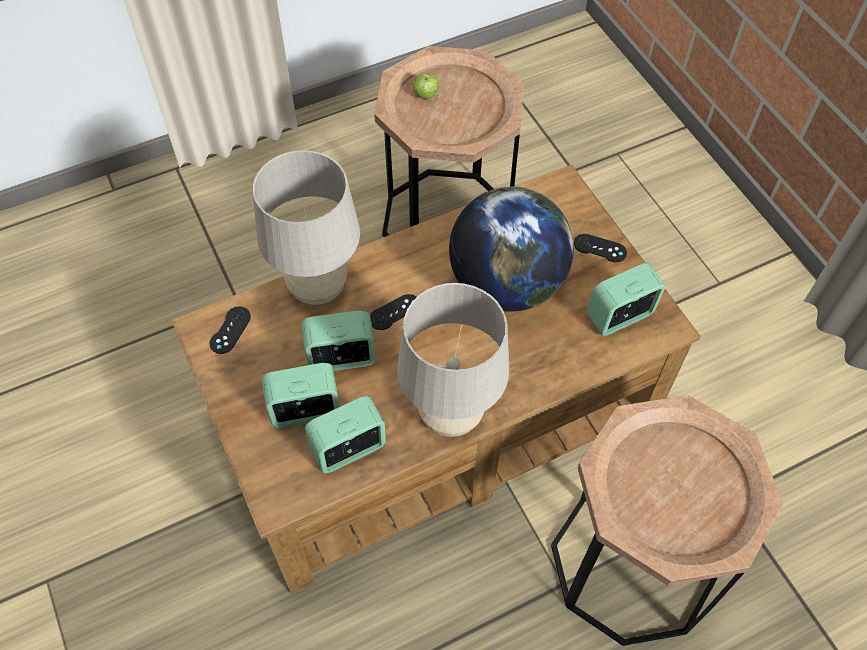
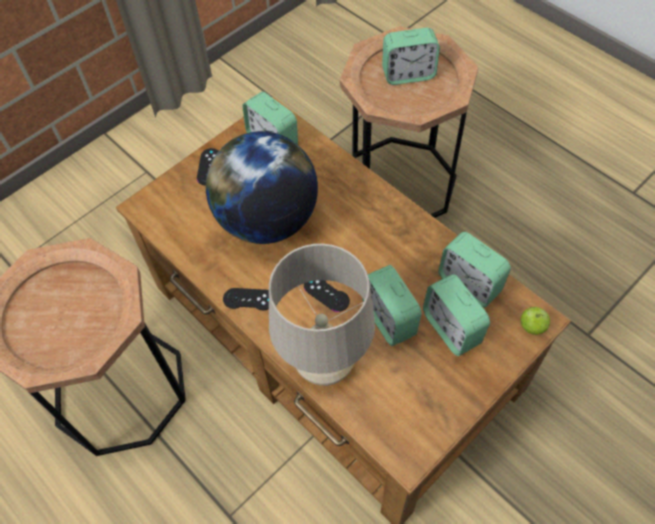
camera: 105 degrees left, 0 degrees up
(230, 330) = (400, 426): black game controller -> black game controller (249, 299)
(426, 95) = (52, 339): apple -> apple (532, 327)
(451, 416) = (408, 224): beige table lamp -> none
(687, 491) = (408, 74): none -> alarm clock

